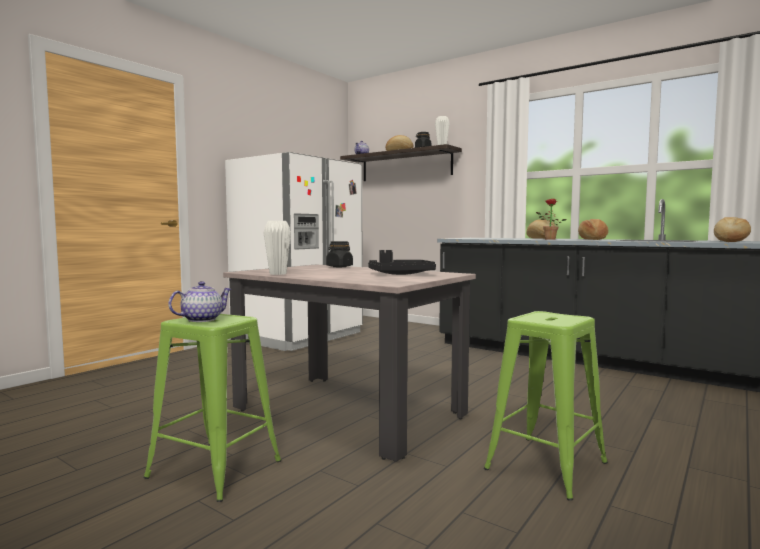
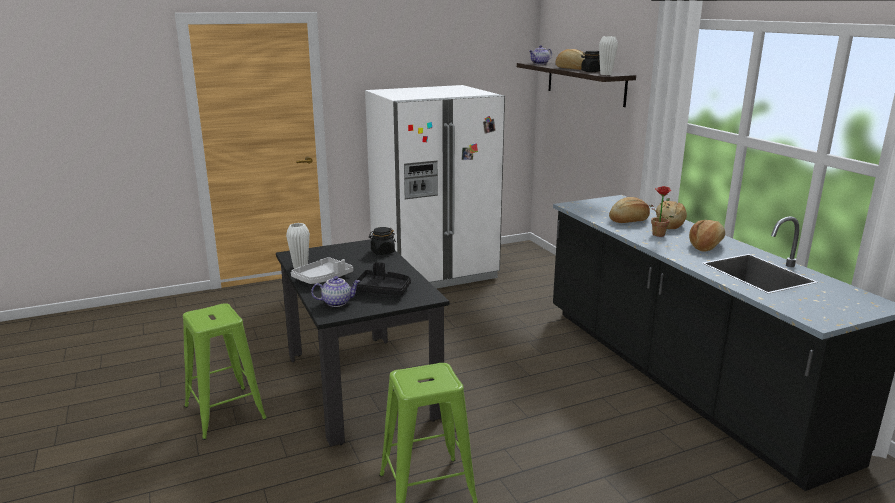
camera: 30 degrees right, 15 degrees up
(202, 319) = (206, 316): teapot -> teapot (337, 302)
(321, 275) = (323, 278): none -> grey tray
(348, 412) = (360, 385): beige dining table -> black dining table
(730, 241) = (814, 304): bread -> bread (629, 220)

